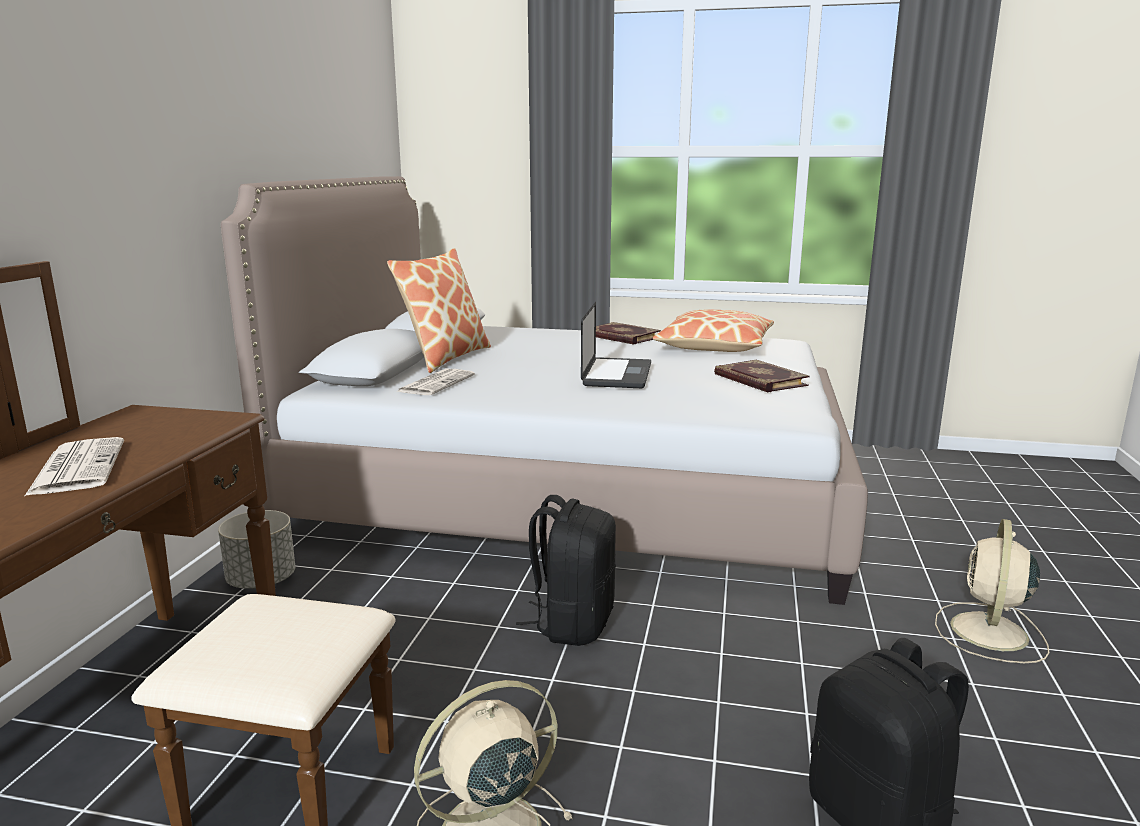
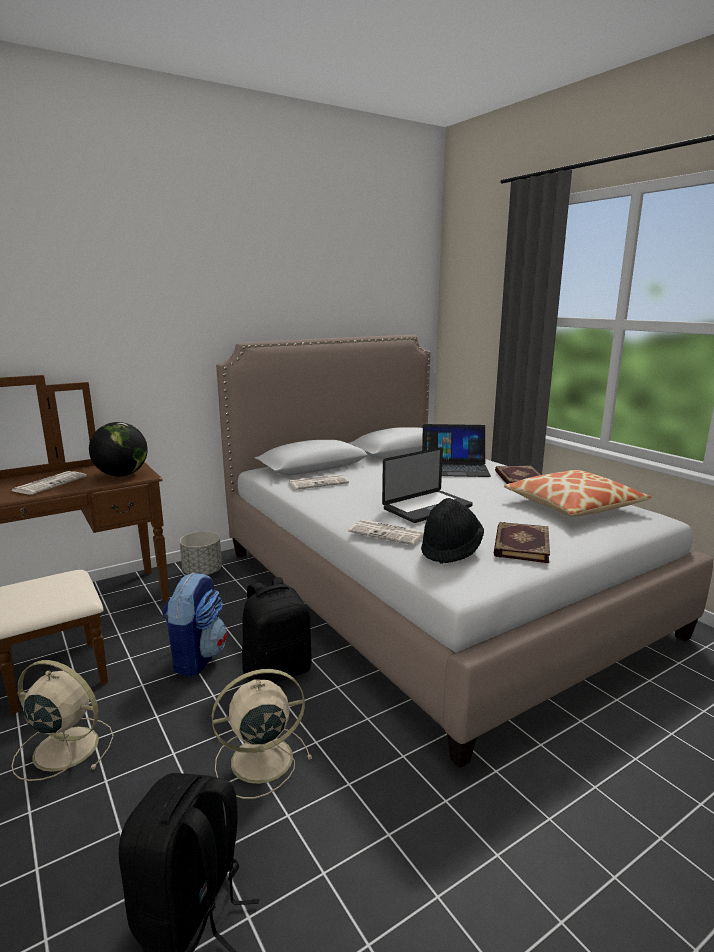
camera: 45 degrees right, 0 degrees up
(182, 426) = (121, 475): none -> globe
(445, 358) = (368, 467): pillow -> none
(456, 660) = (197, 657): none -> backpack
(537, 340) = (454, 467): none -> laptop
(644, 401) = (389, 533): none -> newspaper
(730, 397) = (451, 550): none -> black hat
(989, 633) = (539, 876): beige fan -> beige fan (259, 760)

